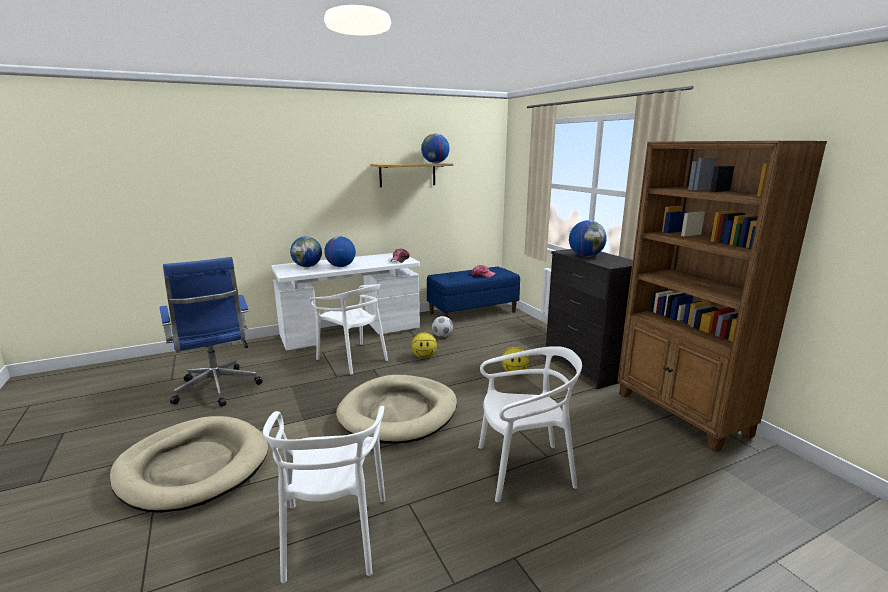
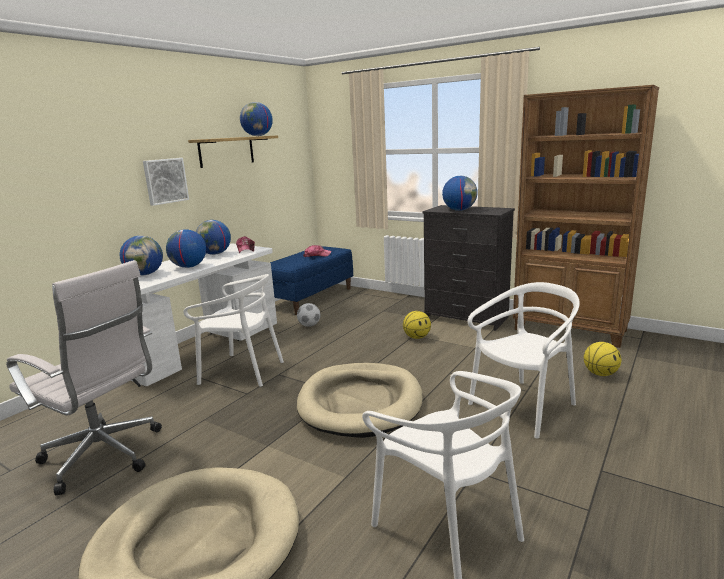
camera: 30 degrees left, 0 degrees up
(217, 390) = (106, 457): blue office chair -> white office chair
(345, 195) = (165, 181): none -> picture
(374, 259) = (215, 254): none -> globe
(424, 357) = (316, 348): basketball -> basketball (600, 374)

